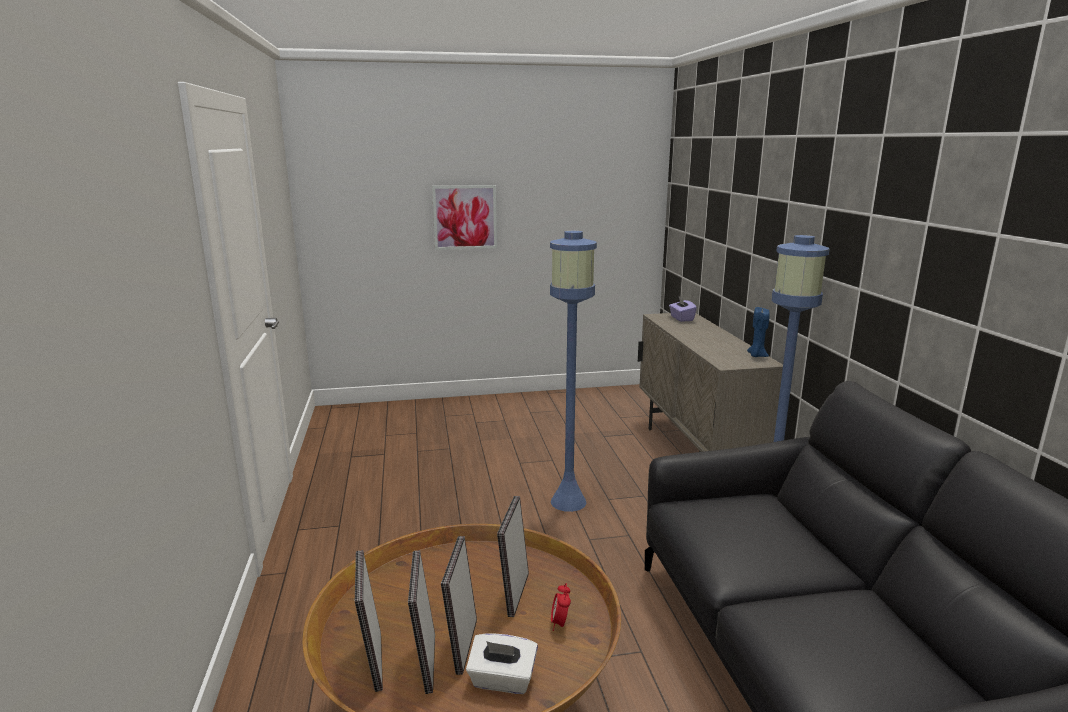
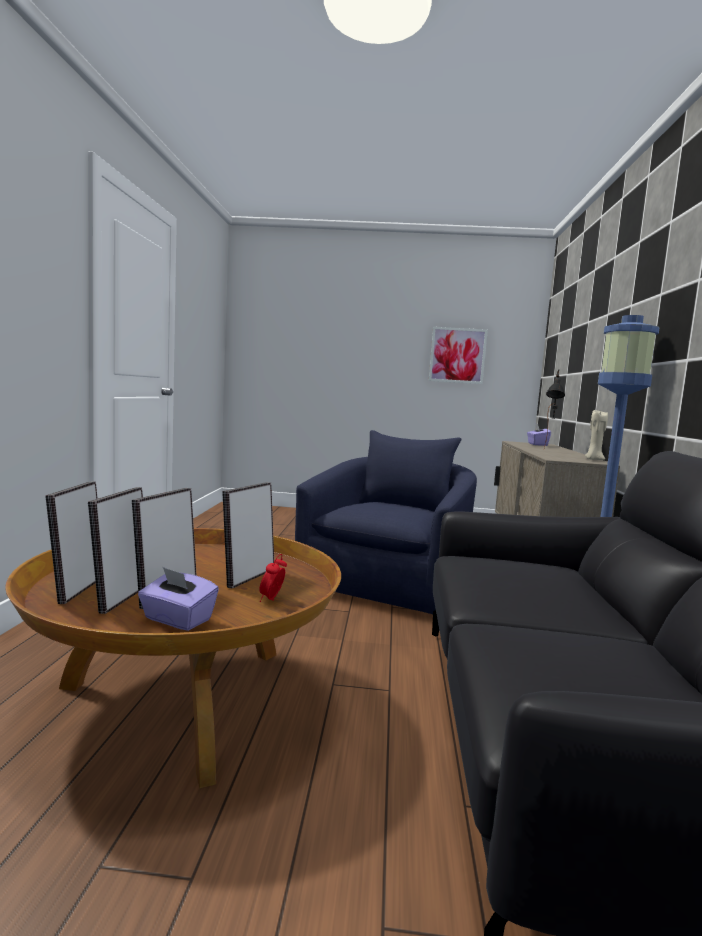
camera: 15 degrees right, 10 degrees down
(465, 217) = (359, 355): picture -> picture (457, 355)
(502, 680) = (177, 619): white tissue box -> purple tissue box
(569, 501) = (389, 581): blue floor lamp -> blue armchair
(706, 340) = (549, 451): none -> black table lamp
(756, 356) = (593, 459): blue candle -> beige candle

